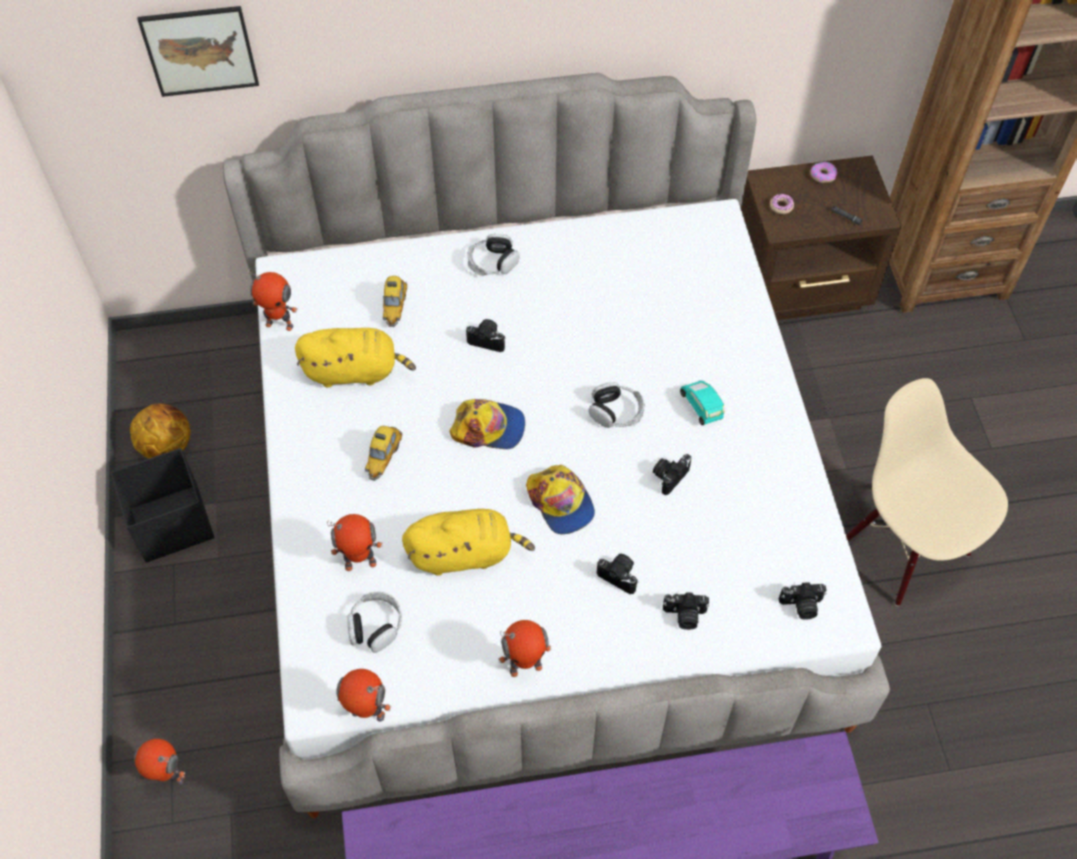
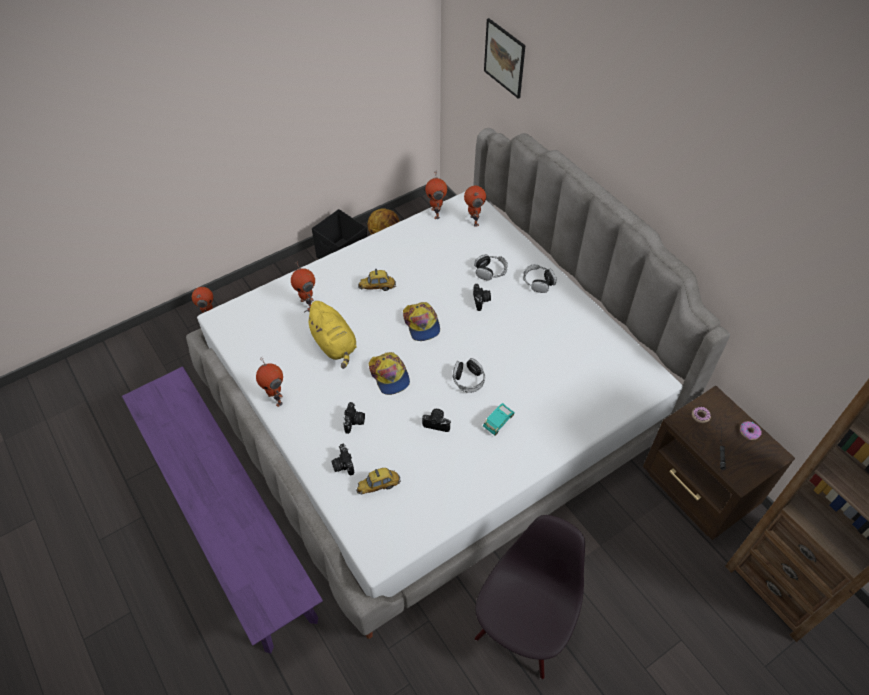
camera: 65 degrees right, 5 degrees down
(355, 371) = (425, 254): yellow plush toy -> none
(367, 715) = (220, 342): toy robot -> toy robot (473, 220)
(375, 626) = (273, 324): headphones -> headphones (490, 271)
(395, 307) = (477, 253): toy car -> toy car (378, 486)
(560, 503) = (389, 376): cap -> cap turned 60 degrees counterclockwise
(801, 606) = (379, 528): camera -> none
(904, 548) = (523, 630): beige chair -> black chair

